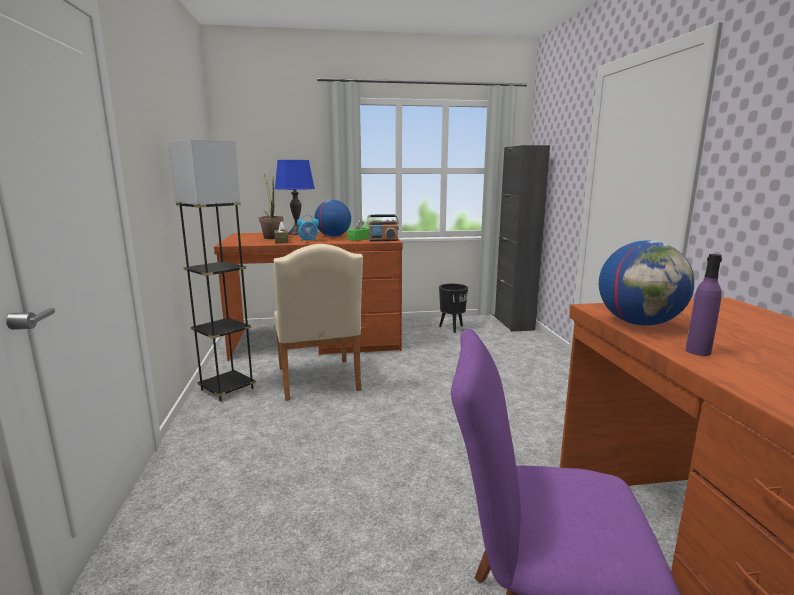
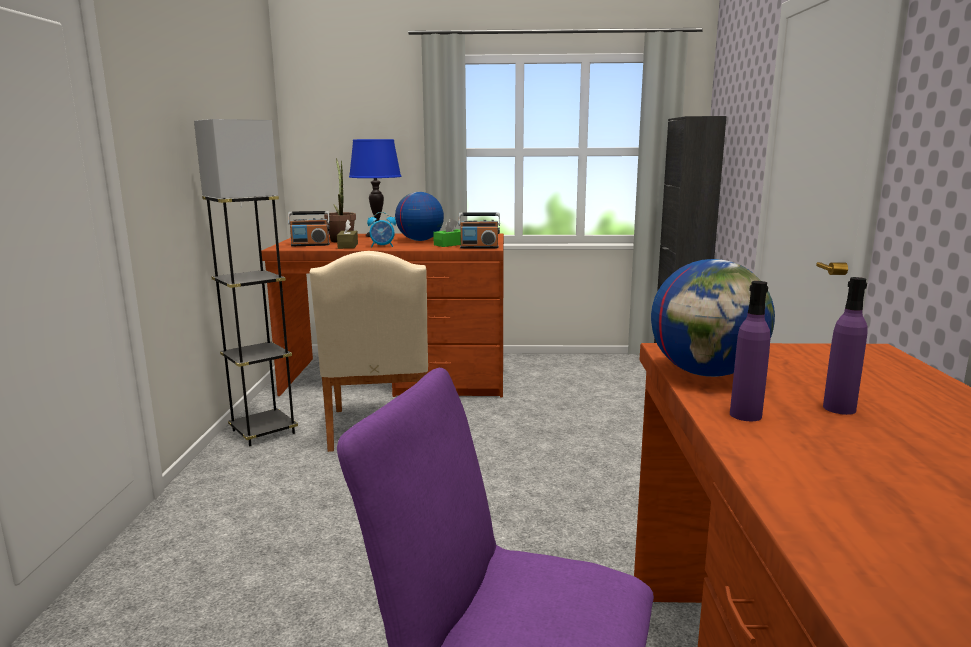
camera: 10 degrees right, 0 degrees up
(250, 241) = (310, 245): none -> radio
(451, 328) = (584, 371): black planter -> none
(751, 343) = (839, 408): none -> purple bottle

